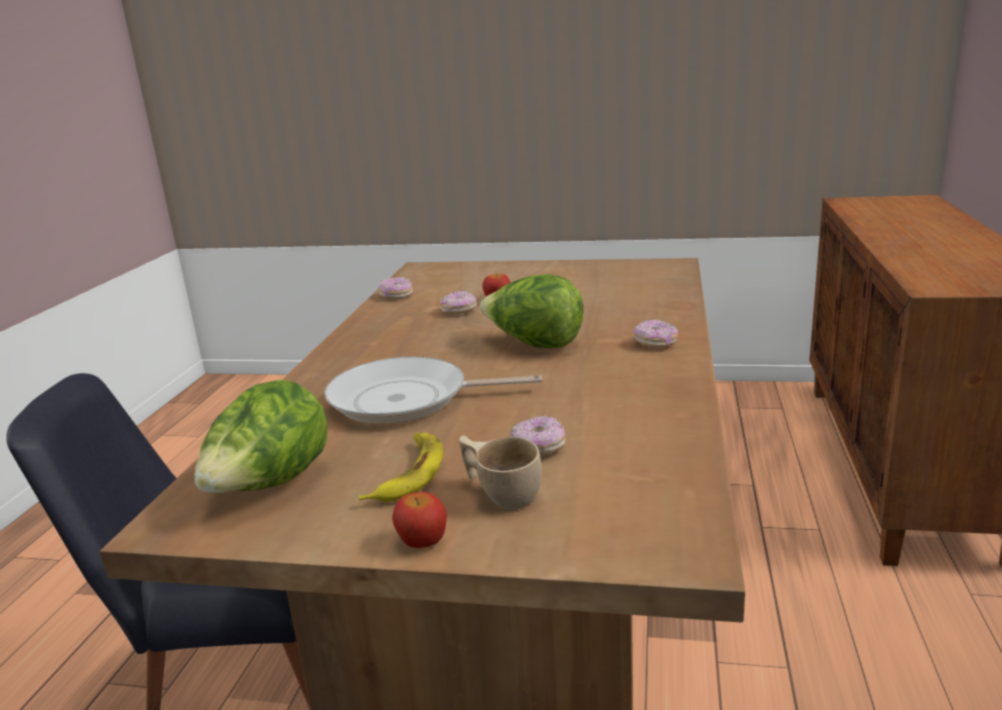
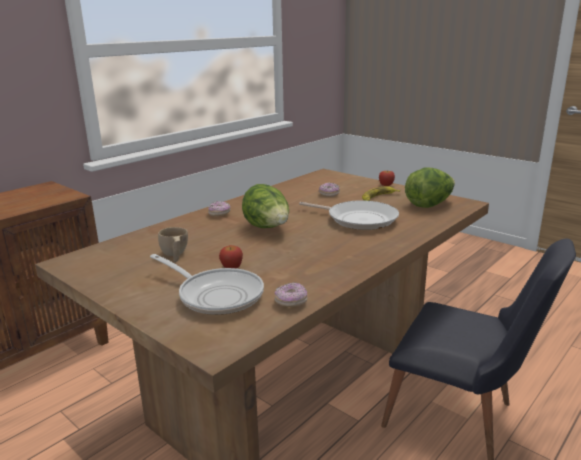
camera: 150 degrees left, 0 degrees up
(459, 311) = (269, 265): donut -> none
(472, 283) = (216, 295): none -> frying pan
(501, 493) = (354, 188): beige cup -> beige cup (174, 255)

